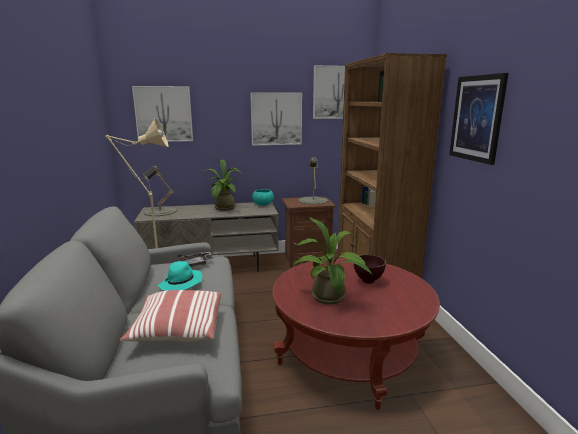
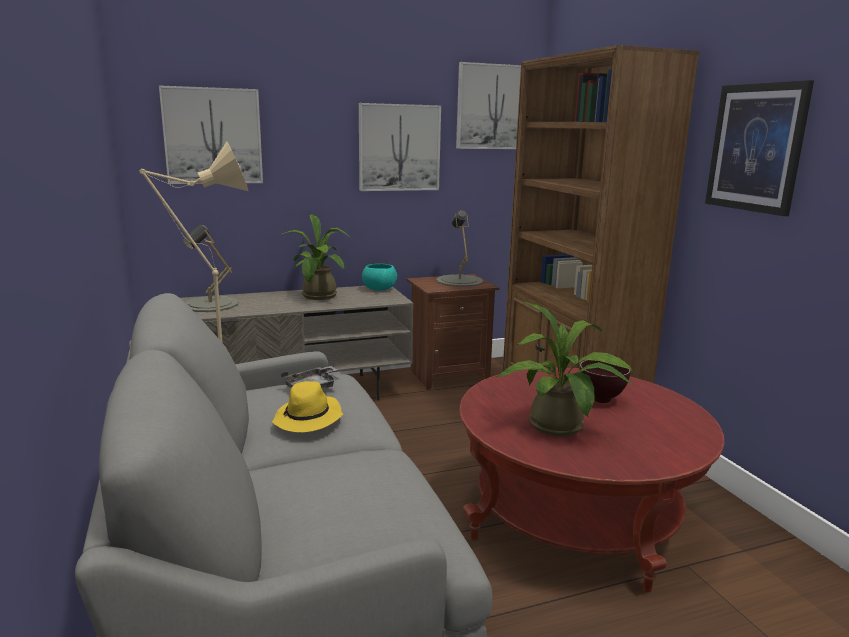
camera: 10 degrees left, 0 degrees up
(177, 329) = (346, 490): pillow -> none
(181, 284) = (308, 419): turquoise hat -> yellow hat

